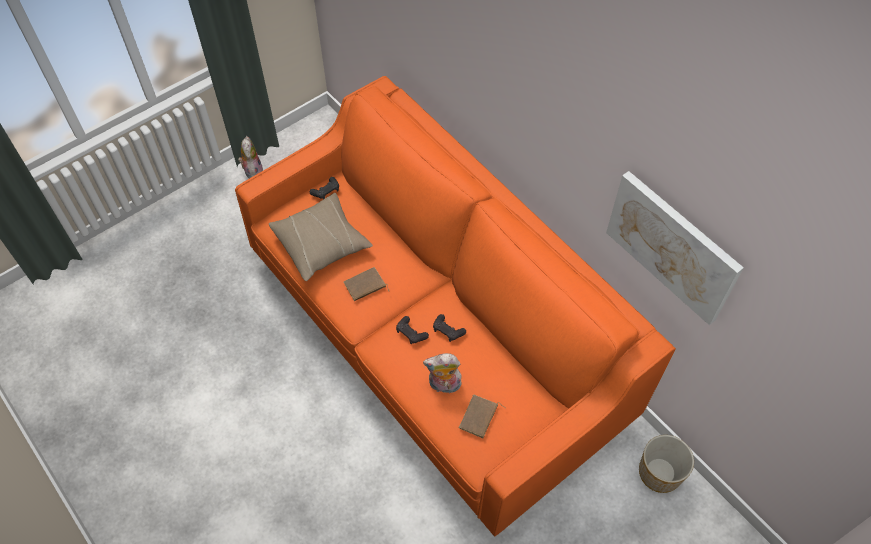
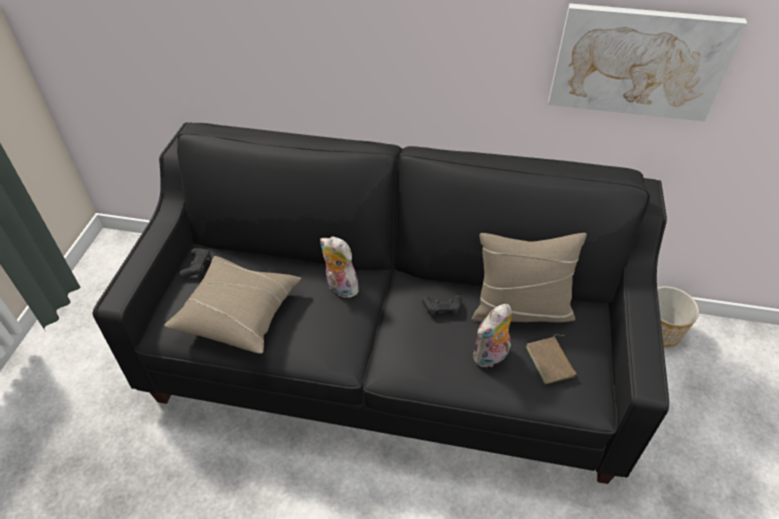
camera: 40 degrees left, 10 degrees down
(252, 171) = (66, 326): plush toy -> plush toy (339, 287)
(365, 286) = (323, 322): brown book -> none
(411, 333) = (411, 333): black game controller -> none
(435, 339) = (389, 354): orange sofa -> black sofa
(499, 370) = (521, 310): none -> beige pillow

